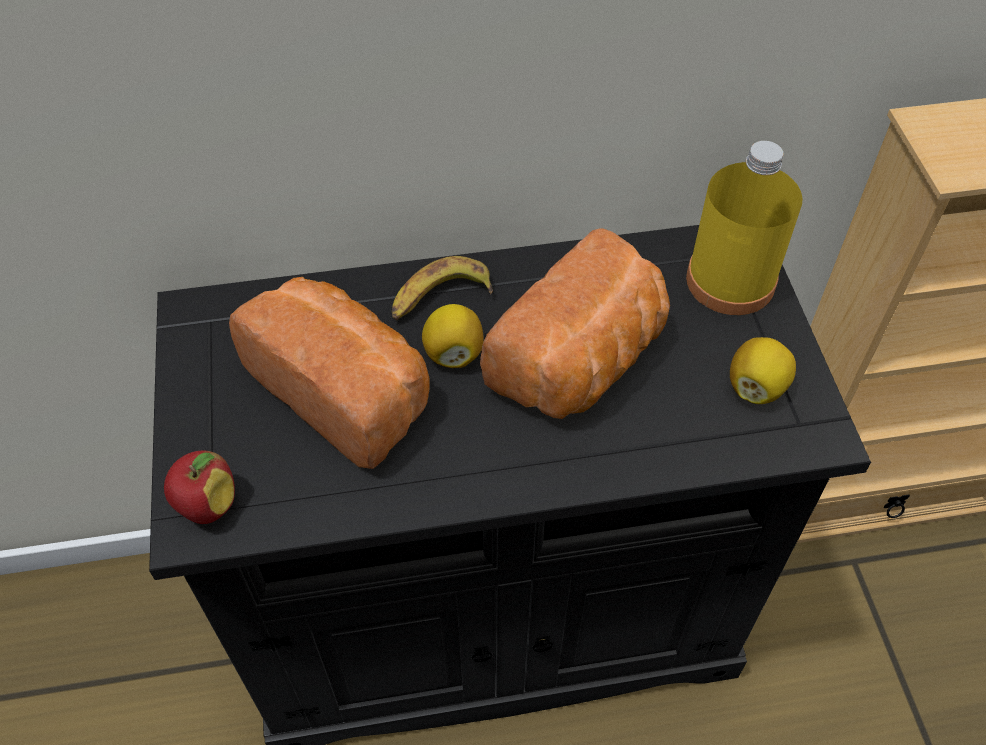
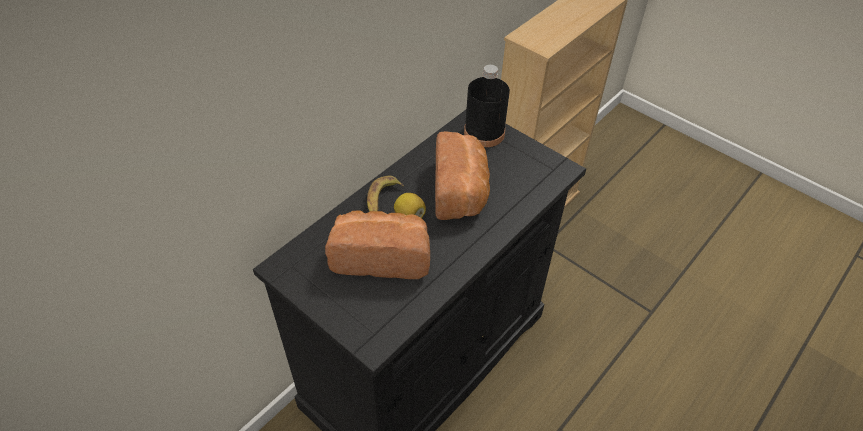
camera: 40 degrees left, 5 degrees down
(208, 505) = (372, 333): apple -> none
(730, 281) = (484, 133): yellow bottle -> black bottle
(756, 387) = (528, 165): lemon -> none

